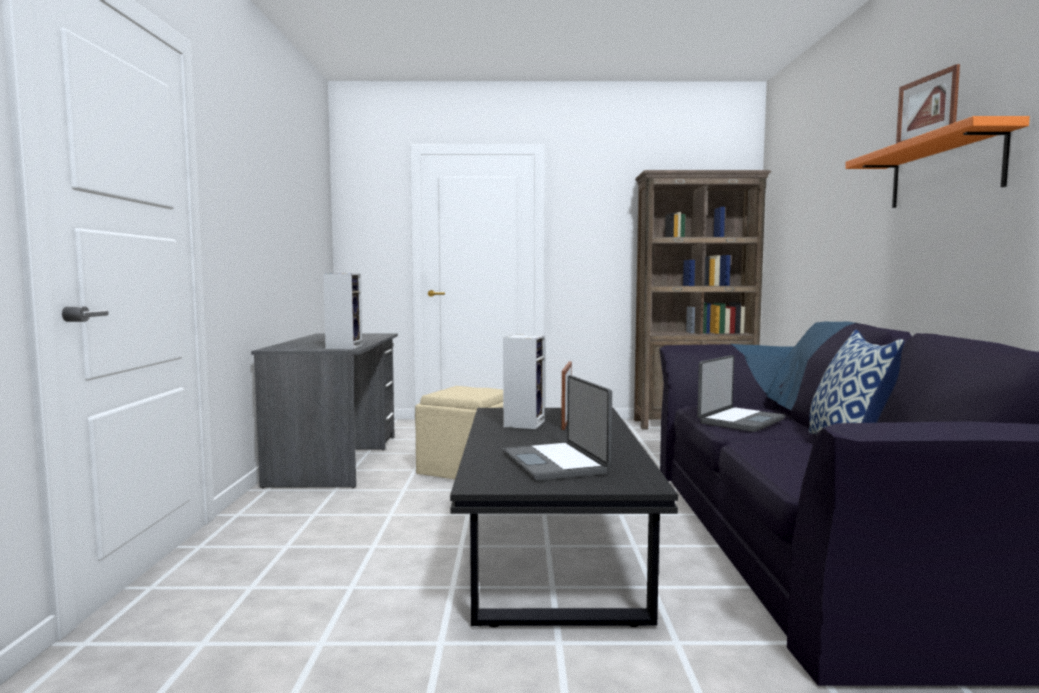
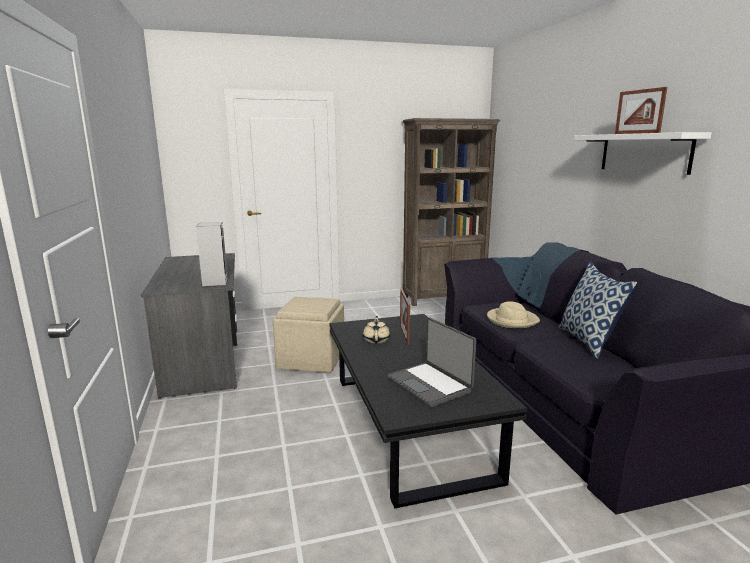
camera: 15 degrees left, 10 degrees up
(523, 423) = (376, 339): speaker -> beige teapot
(739, 421) = (512, 320): laptop -> beige hat
(944, 170) = (644, 153): orange shelf -> white shelf

